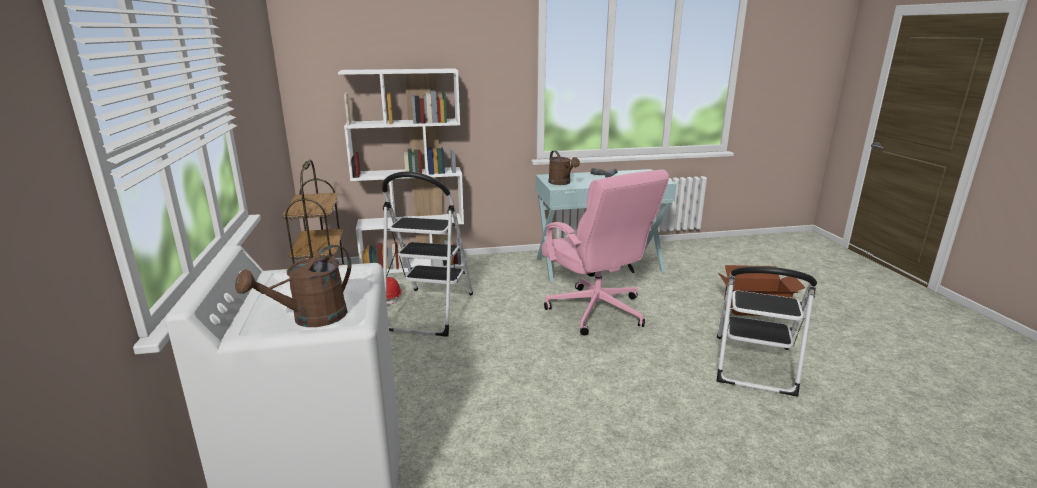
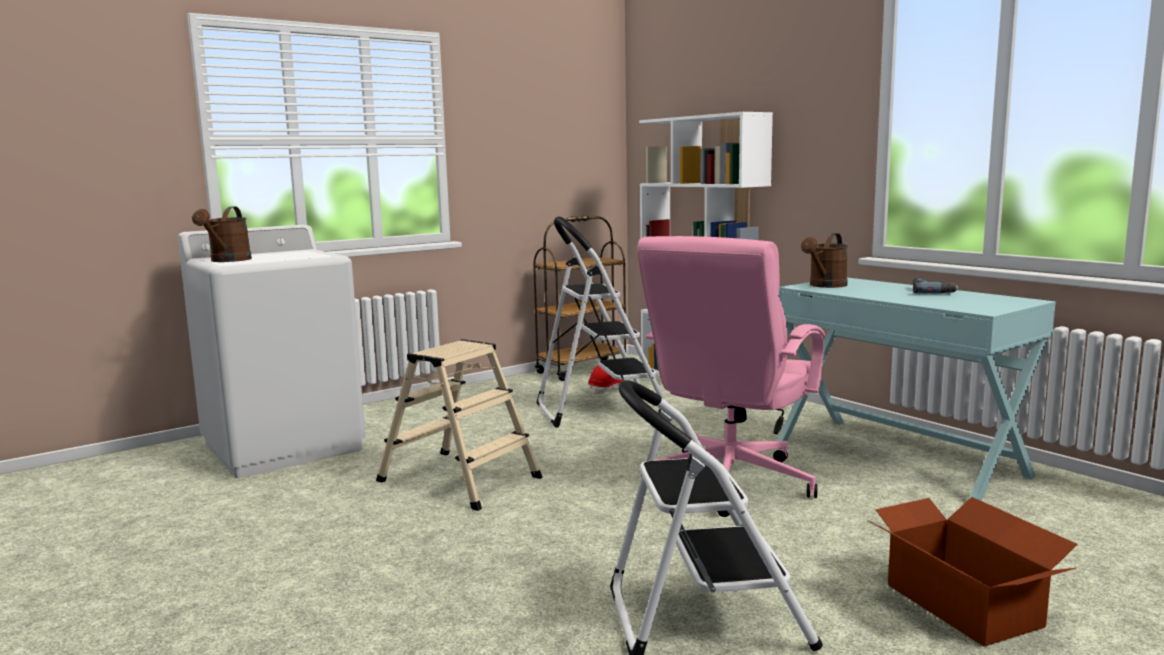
camera: 65 degrees right, 10 degrees down
(311, 319) = (228, 260): brown watering can -> brown watering can turned 105 degrees counterclockwise
(515, 399) = (459, 479): none -> beige step ladder

